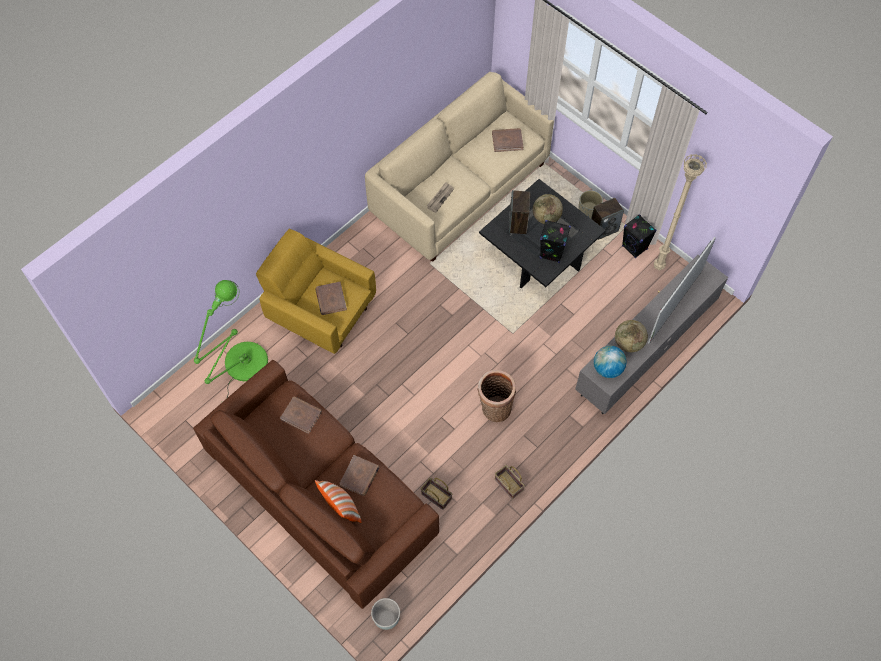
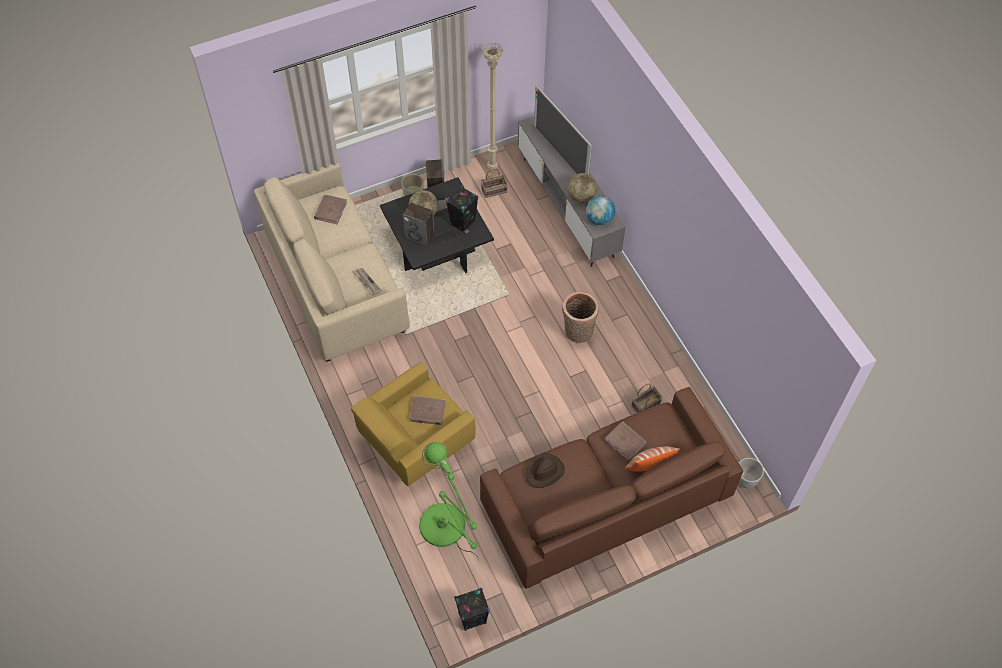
camera: 70 degrees left, 5 degrees down
(301, 415) = (545, 472): brown book -> brown hat
(507, 484) = (653, 347): basket -> basket (493, 191)
(634, 248) = (465, 177): black speaker -> black speaker (472, 618)

